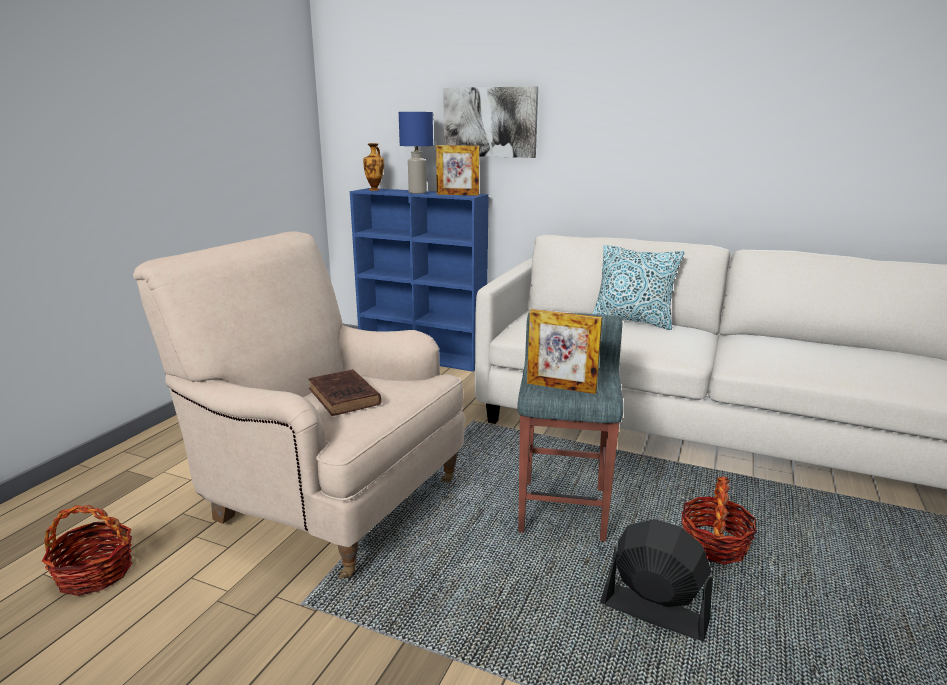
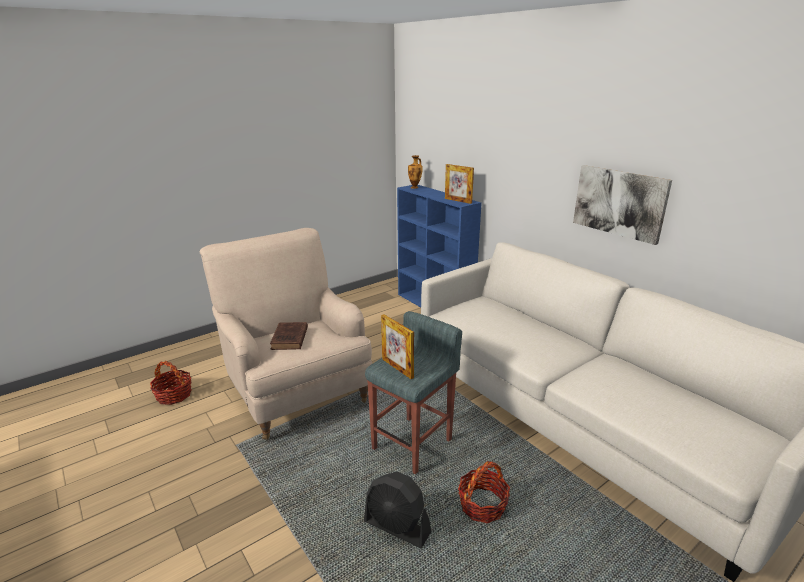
camera: 30 degrees right, 5 degrees up
(417, 192) = (435, 195): blue table lamp -> none
(490, 122) = (487, 149): picture -> picture (619, 202)
(633, 321) = (538, 324): pillow -> none
(653, 611) = (397, 527): black fan -> black fan turned 150 degrees clockwise

